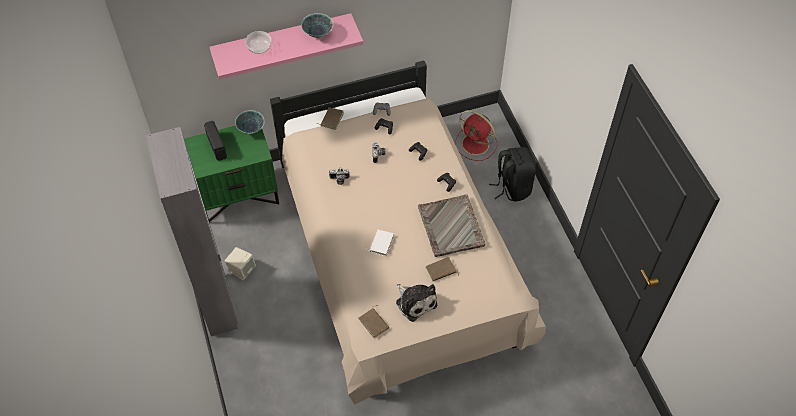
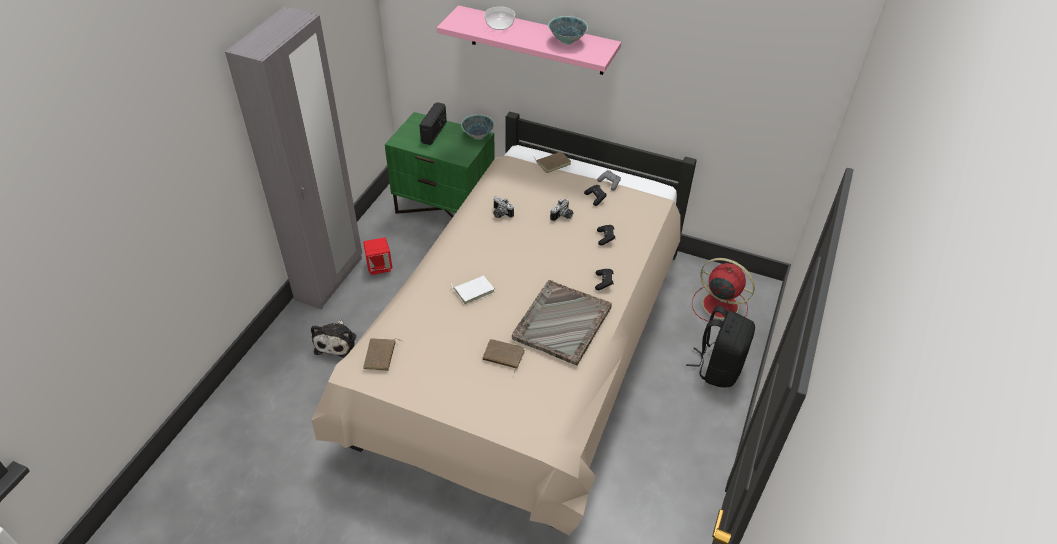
camera: 40 degrees right, 10 degrees down
(242, 270) = (379, 266): beige speaker -> red speaker
(415, 302) = (442, 366): plush toy -> plush toy (337, 342)
(476, 145) = (718, 304): red fan -> red fan turned 135 degrees clockwise

